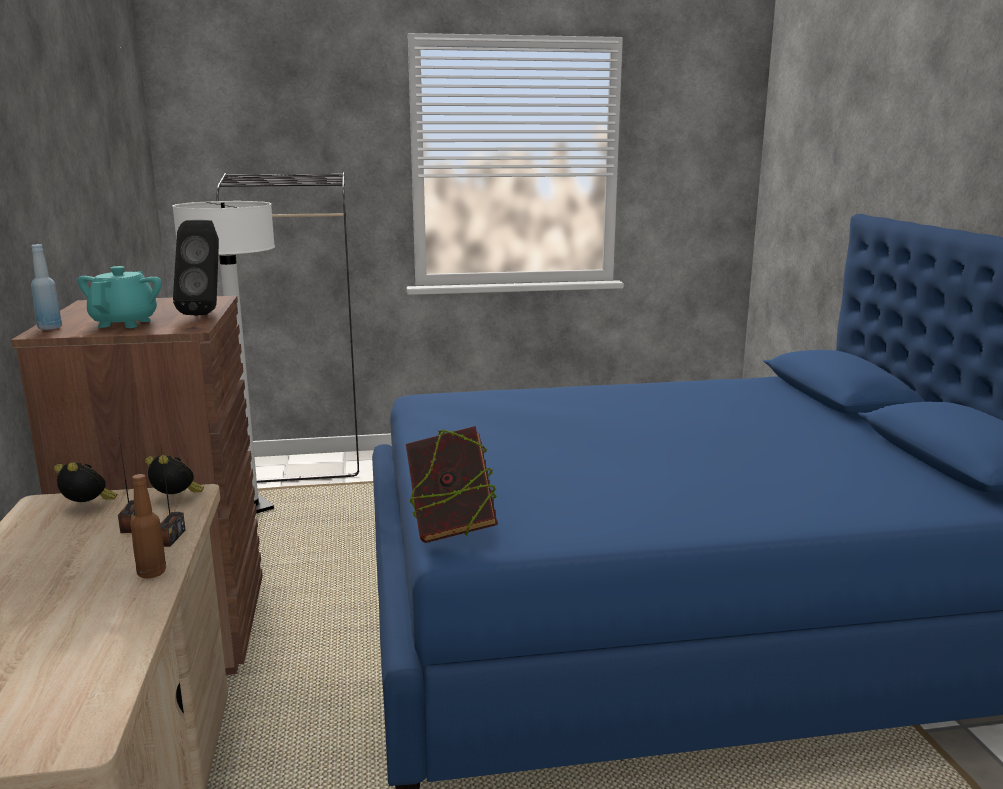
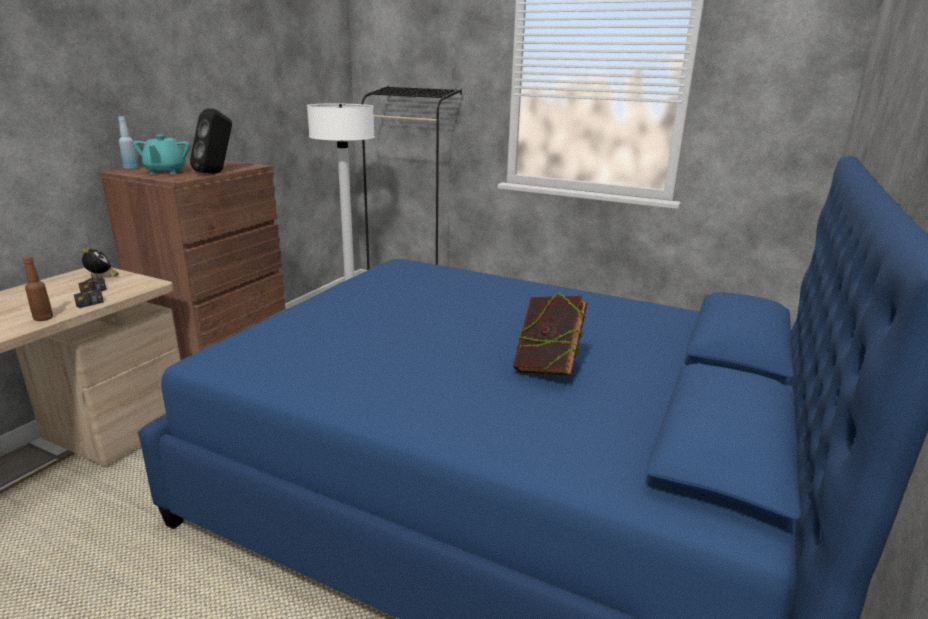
camera: 35 degrees right, 5 degrees up
(125, 323) = (165, 171): turquoise teapot -> turquoise teapot turned 135 degrees clockwise
(176, 499) = (138, 284): alarm clock -> none
(451, 529) = (222, 348): book -> book (547, 369)

